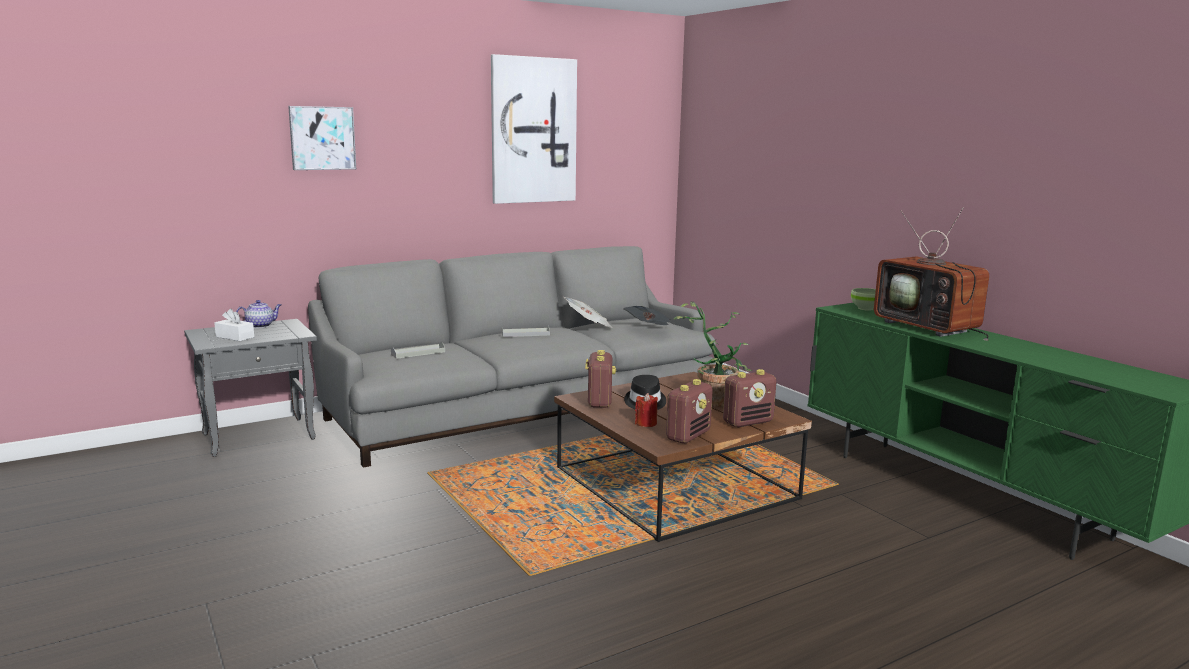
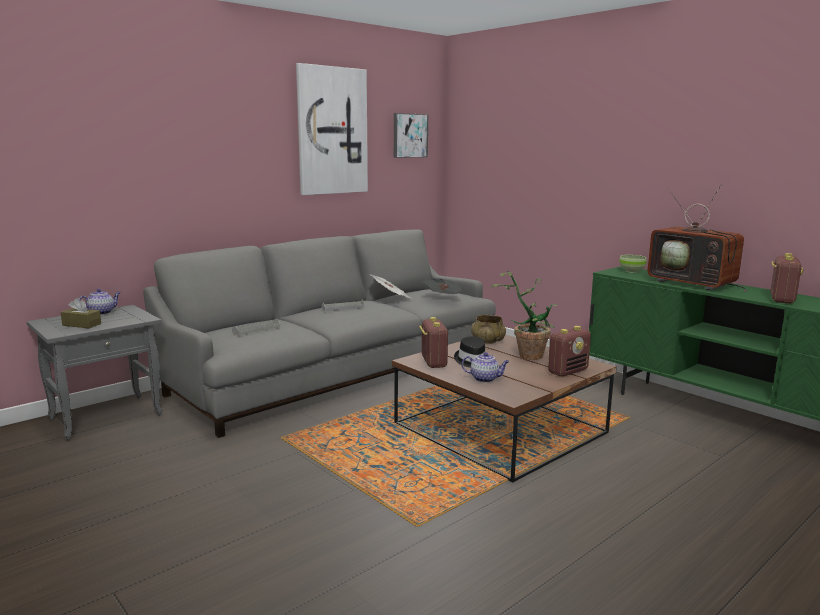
camera: 10 degrees left, 0 degrees up
(235, 337) = (81, 324): white tissue box -> brown tissue box
(322, 138) = (151, 136): picture -> picture (409, 135)
(646, 423) = (485, 379): red candle -> teapot
(677, 382) = (488, 341): none -> beige bowl
(688, 436) = (527, 387): radio -> radio (781, 299)

